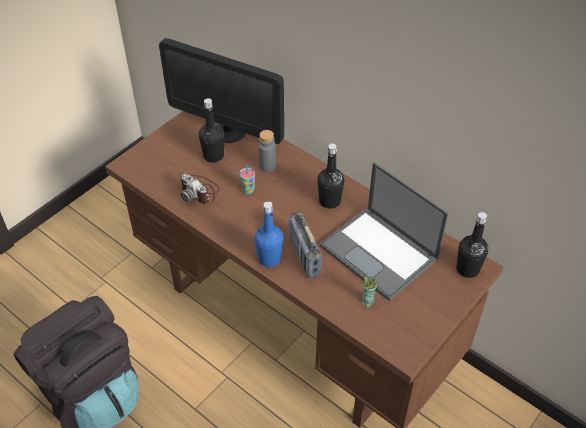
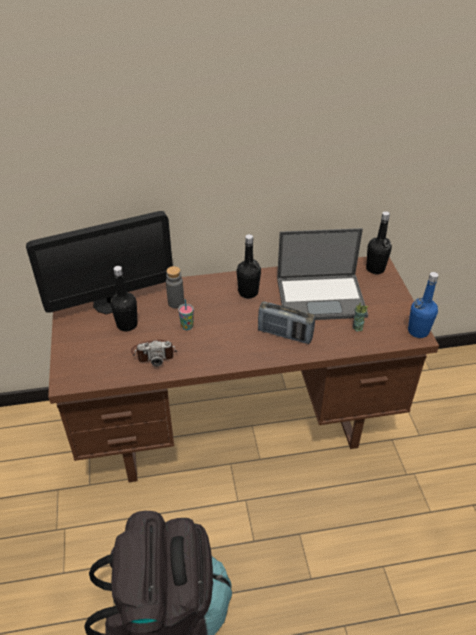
camera: 50 degrees left, 5 degrees down
(269, 258) = (267, 353): blue bottle -> blue bottle (418, 331)

